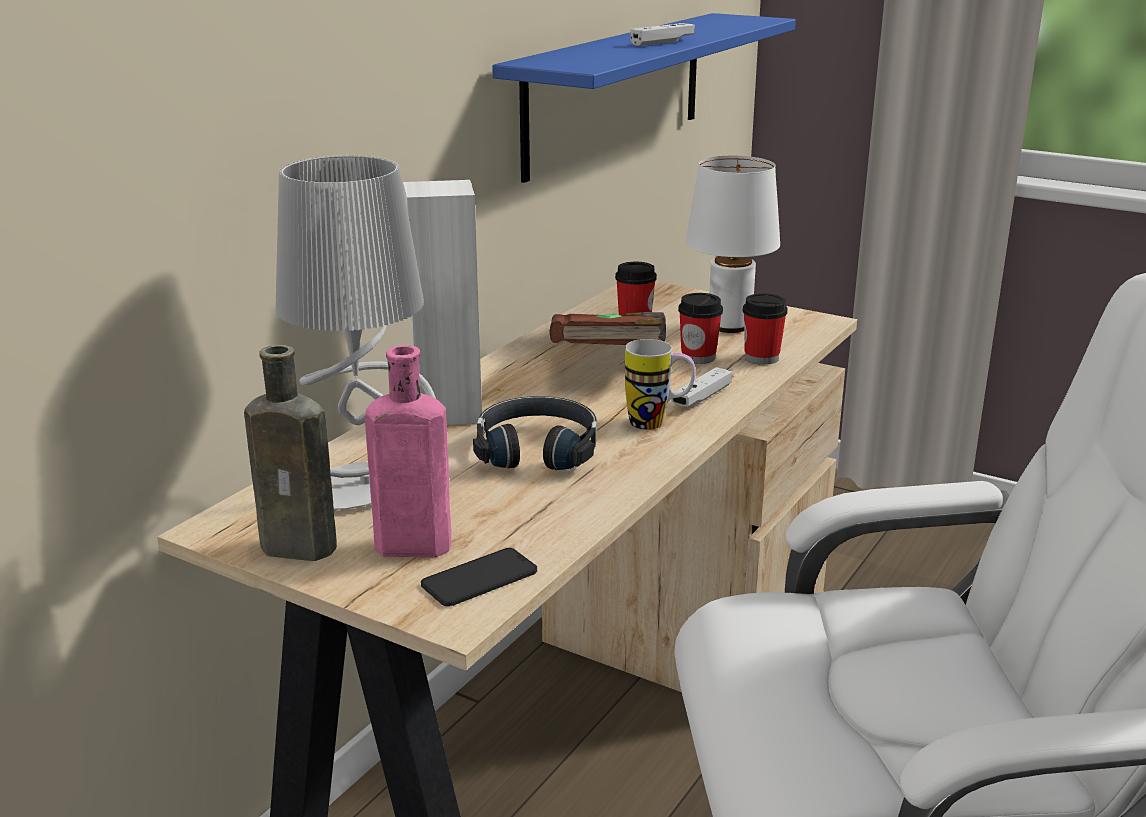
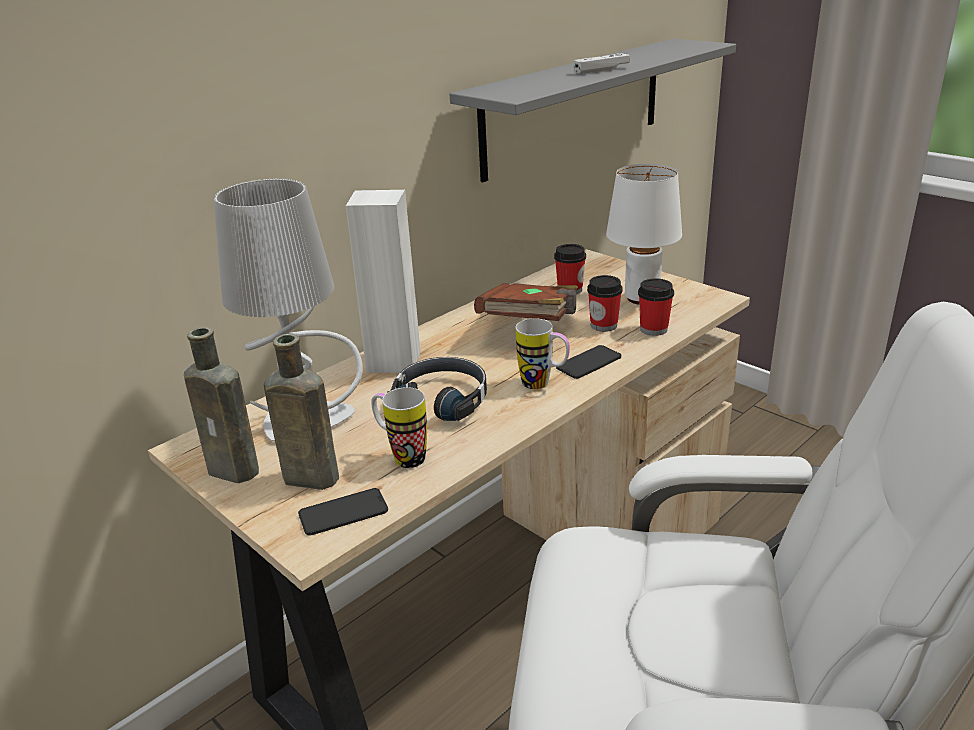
camera: 15 degrees right, 5 degrees up
(407, 546) = (307, 478): pink bottle -> brown bottle
(520, 512) = (402, 456): none -> mug
(616, 92) = (574, 107): blue shelf -> grey shelf
(701, 397) = (589, 362): white game controller -> phone

